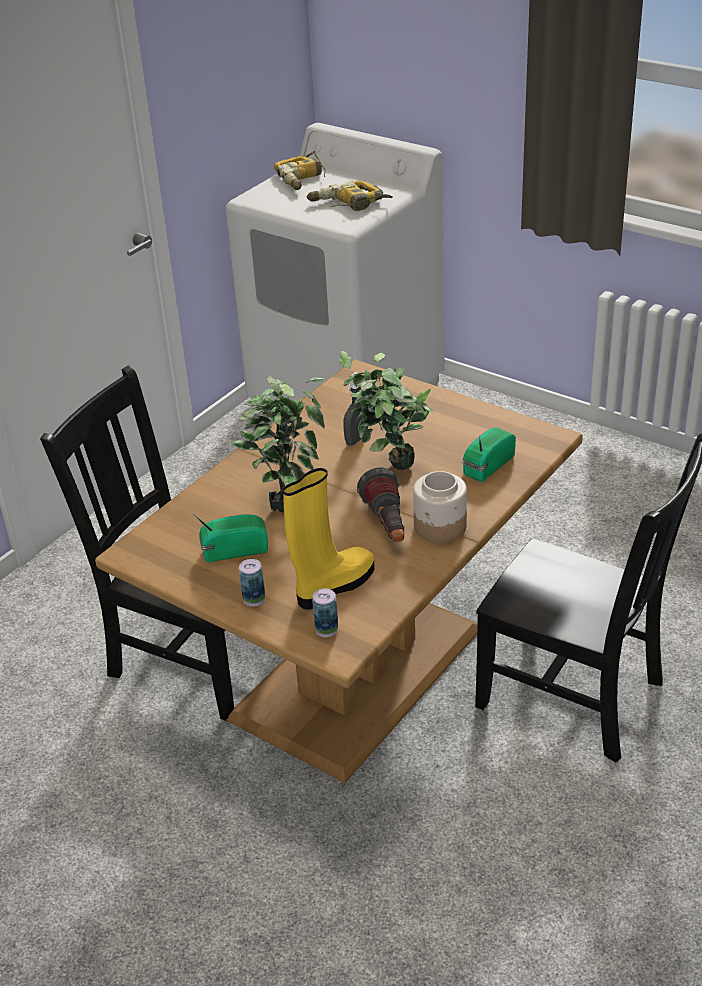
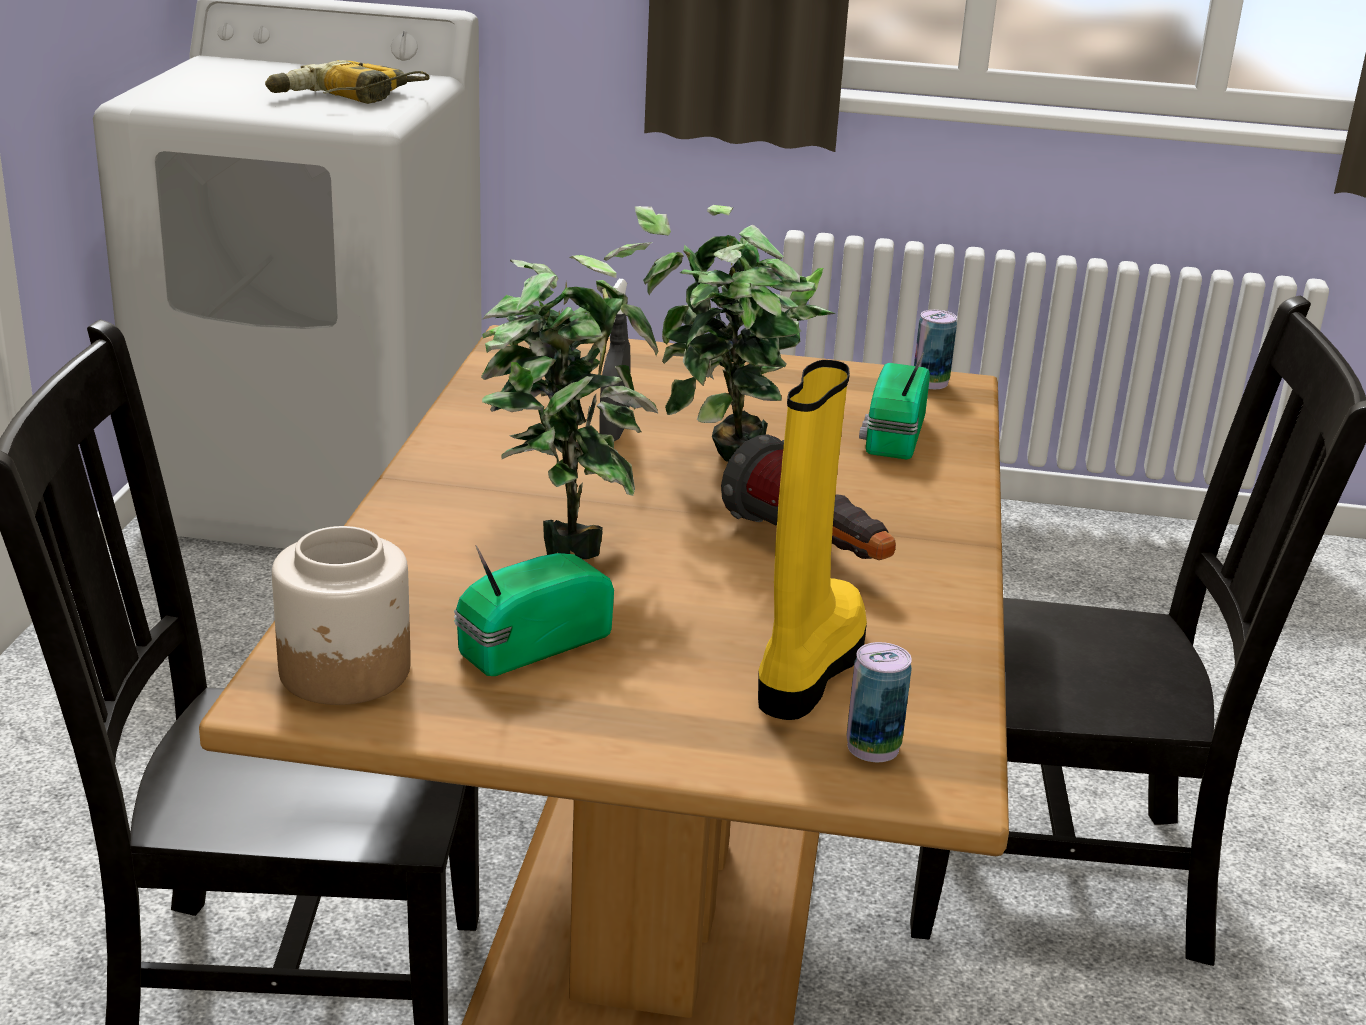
camera: 30 degrees left, 10 degrees down
(254, 599) = (661, 725): can -> can (930, 382)
(303, 178) = (225, 73): power drill -> none
(440, 527) = (910, 536): jar -> jar (345, 671)

